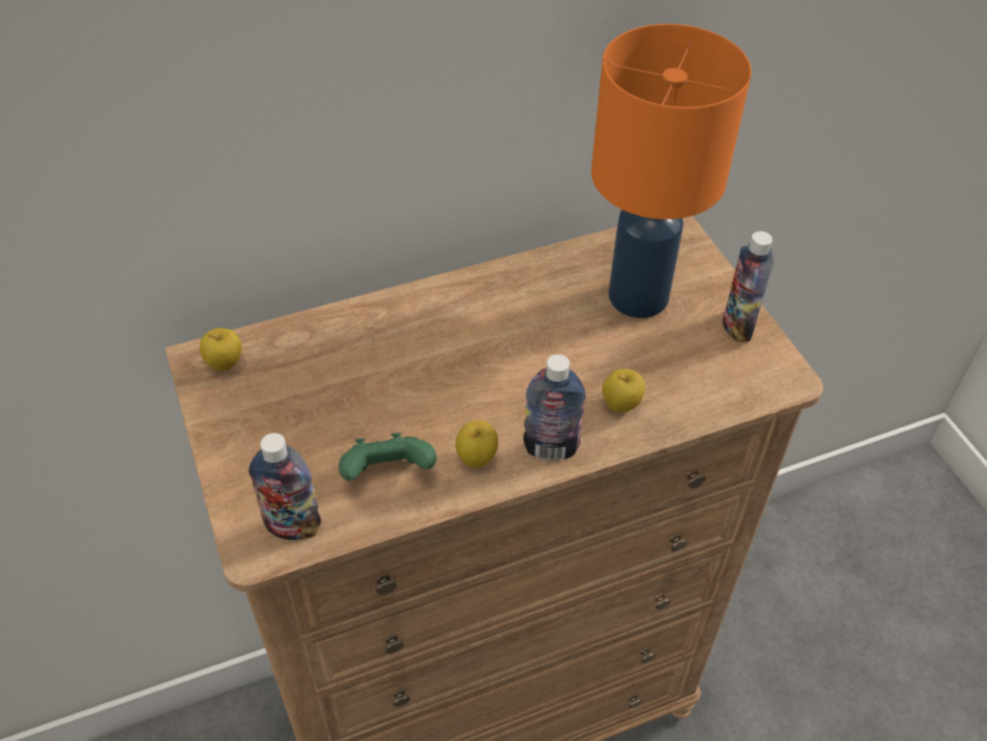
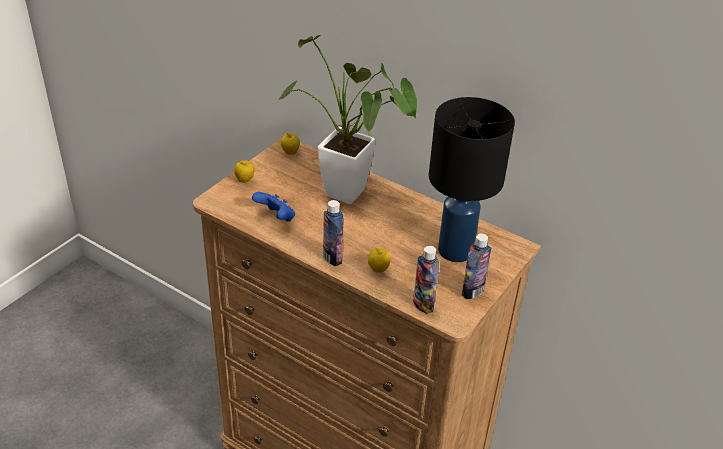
camera: 55 degrees right, 10 degrees down
(293, 526) = (229, 205): bottle -> bottle (423, 304)
(388, 474) = (276, 218): green game controller -> blue game controller
(417, 344) = (353, 196): none -> potted plant
(476, 459) = (306, 239): apple -> apple (245, 181)
(639, 298) = (455, 251): orange table lamp -> black table lamp

